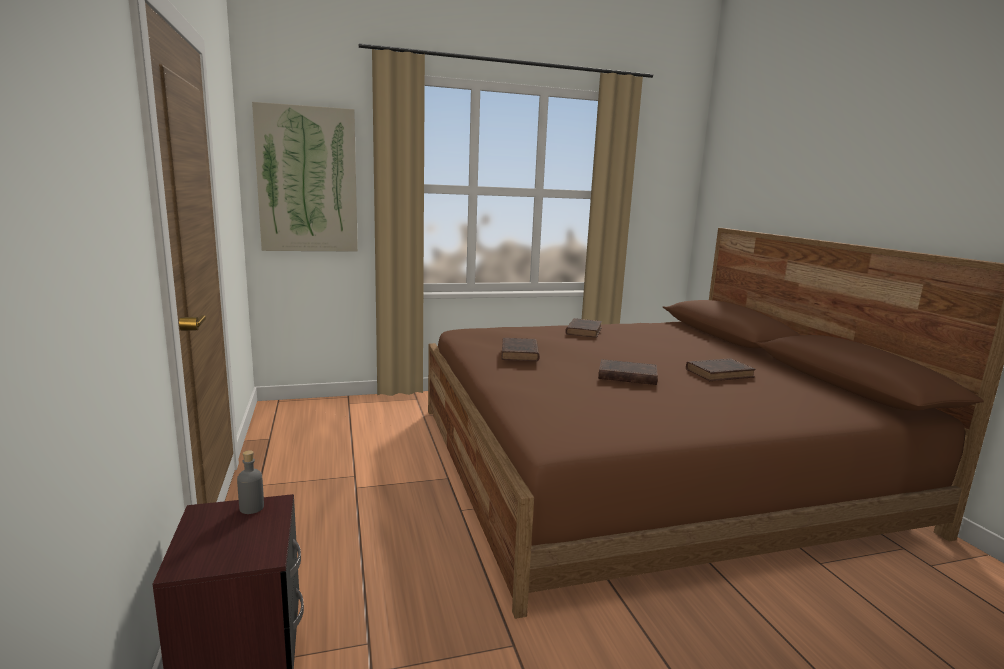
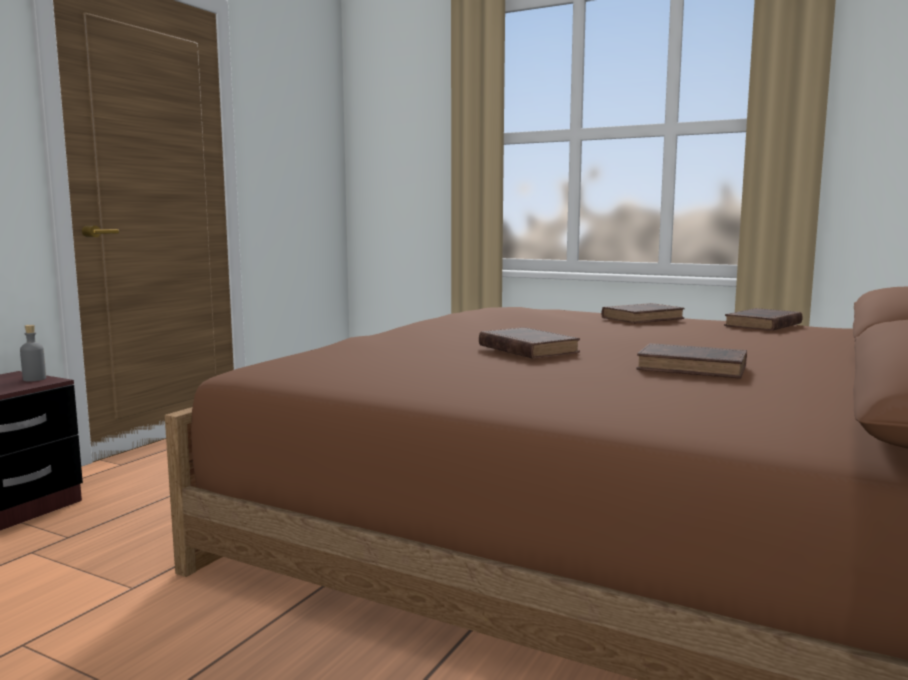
camera: 45 degrees right, 5 degrees down
(307, 180) = (398, 140): picture -> none
(519, 353) = (467, 320): brown book -> brown book (762, 325)

